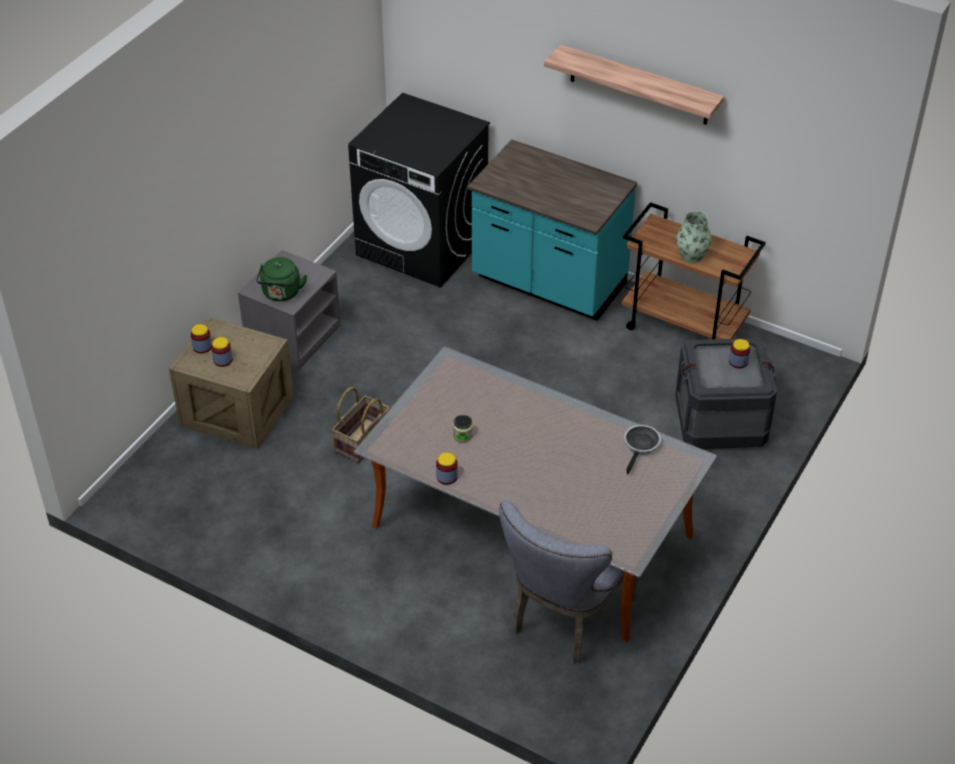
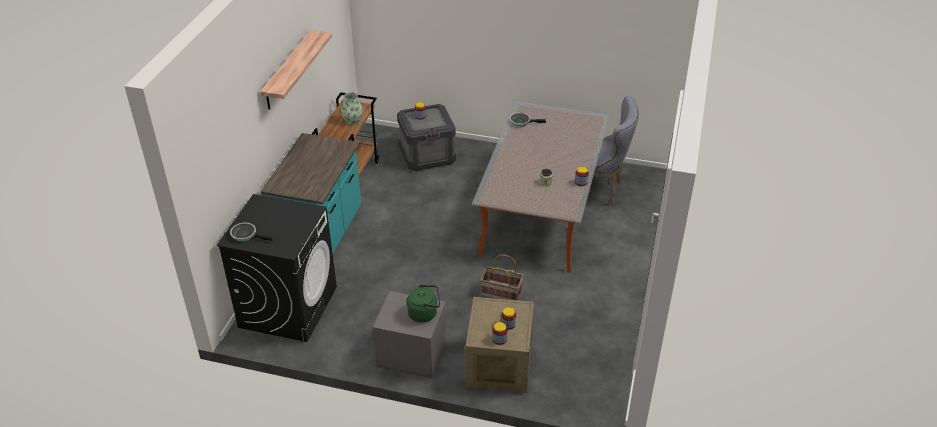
camera: 105 degrees left, 5 degrees down
(409, 113) = (246, 235): none -> frying pan

